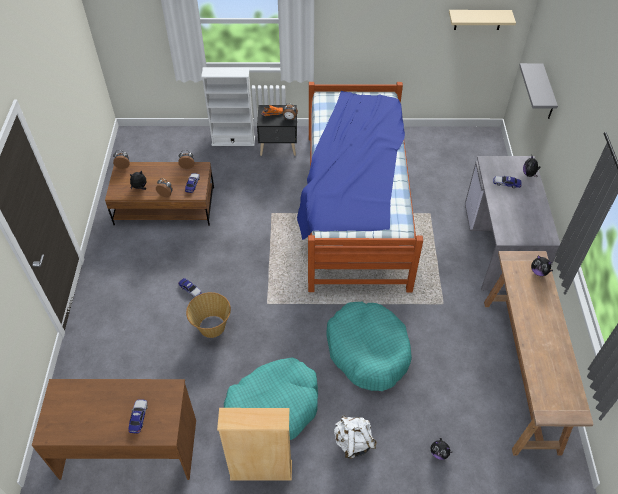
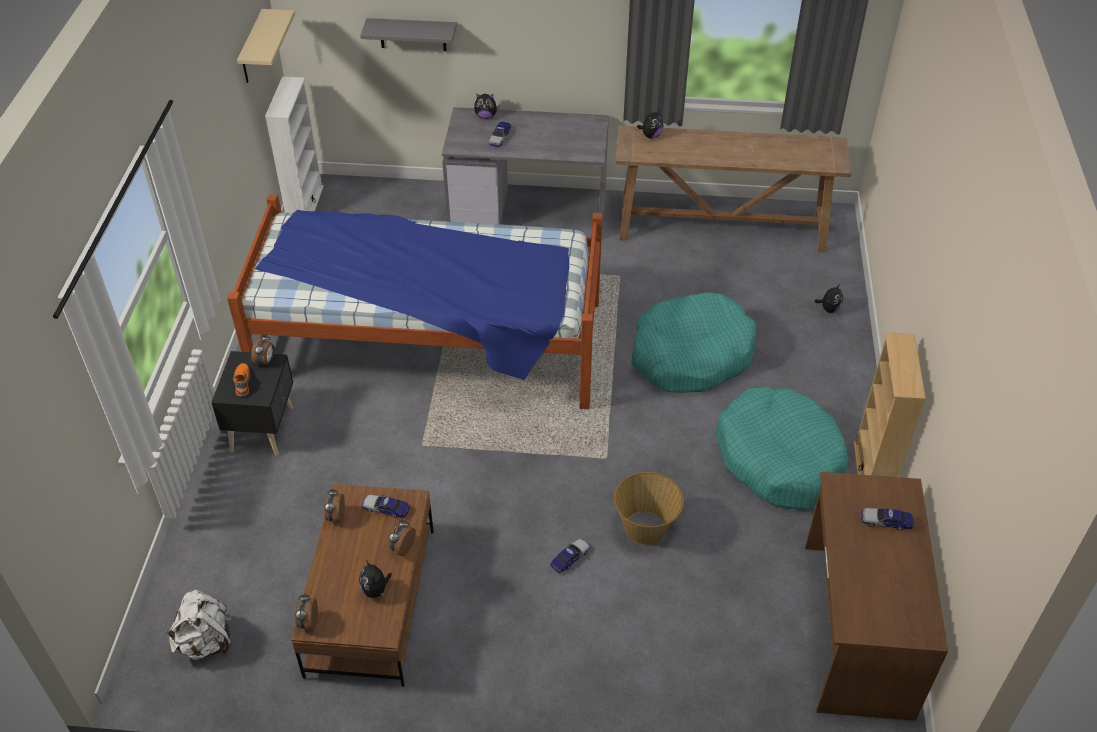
camera: 85 degrees left, 5 degrees down
(233, 141) = (224, 494): white bookcase -> white bookcase (305, 206)
(353, 442) = (823, 382): white backpack -> white backpack (205, 642)

